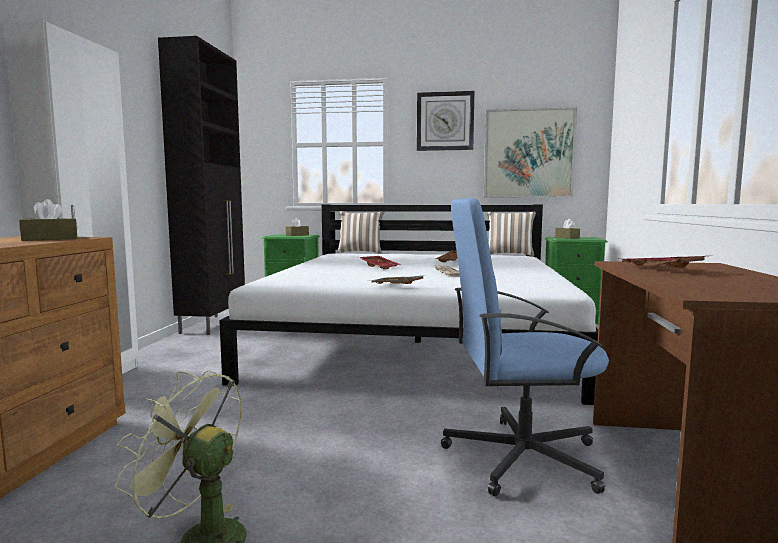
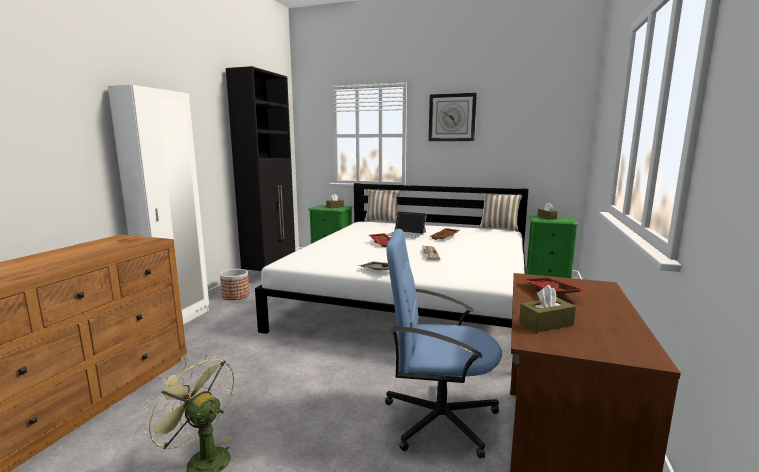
camera: 10 degrees right, 5 degrees up
(50, 239) = (132, 243): brown tissue box -> brown tissue box (546, 324)
(171, 348) = (235, 295): none -> planter
(401, 259) = (406, 234): none -> laptop
(528, 153) = (520, 145): picture -> none

